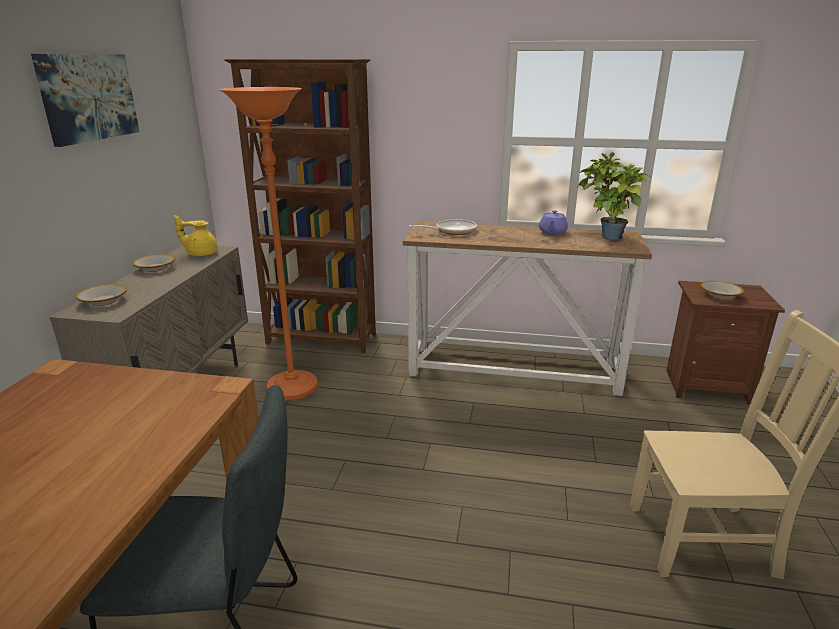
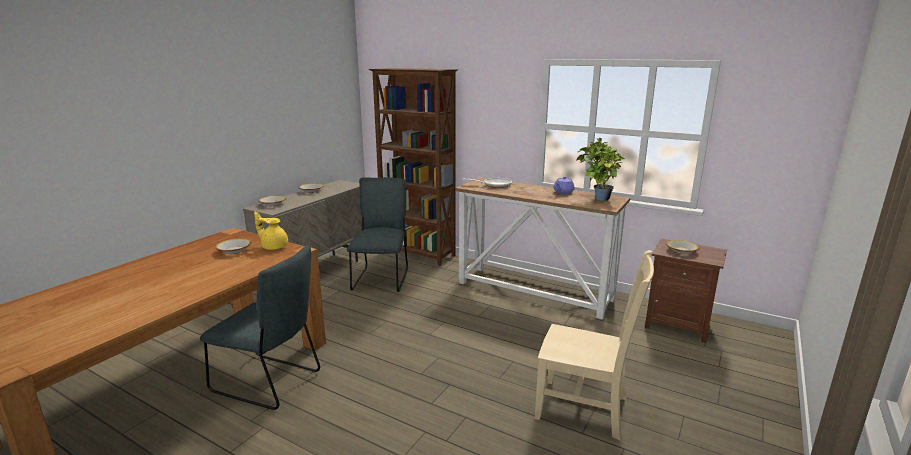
camera: 20 degrees right, 5 degrees down
(88, 97) = (285, 90): picture -> none
(91, 410) = (234, 250): none -> bowl
(201, 254) = (342, 186): yellow teapot -> yellow teapot (274, 246)
(292, 388) = (381, 278): orange floor lamp -> grey chair

